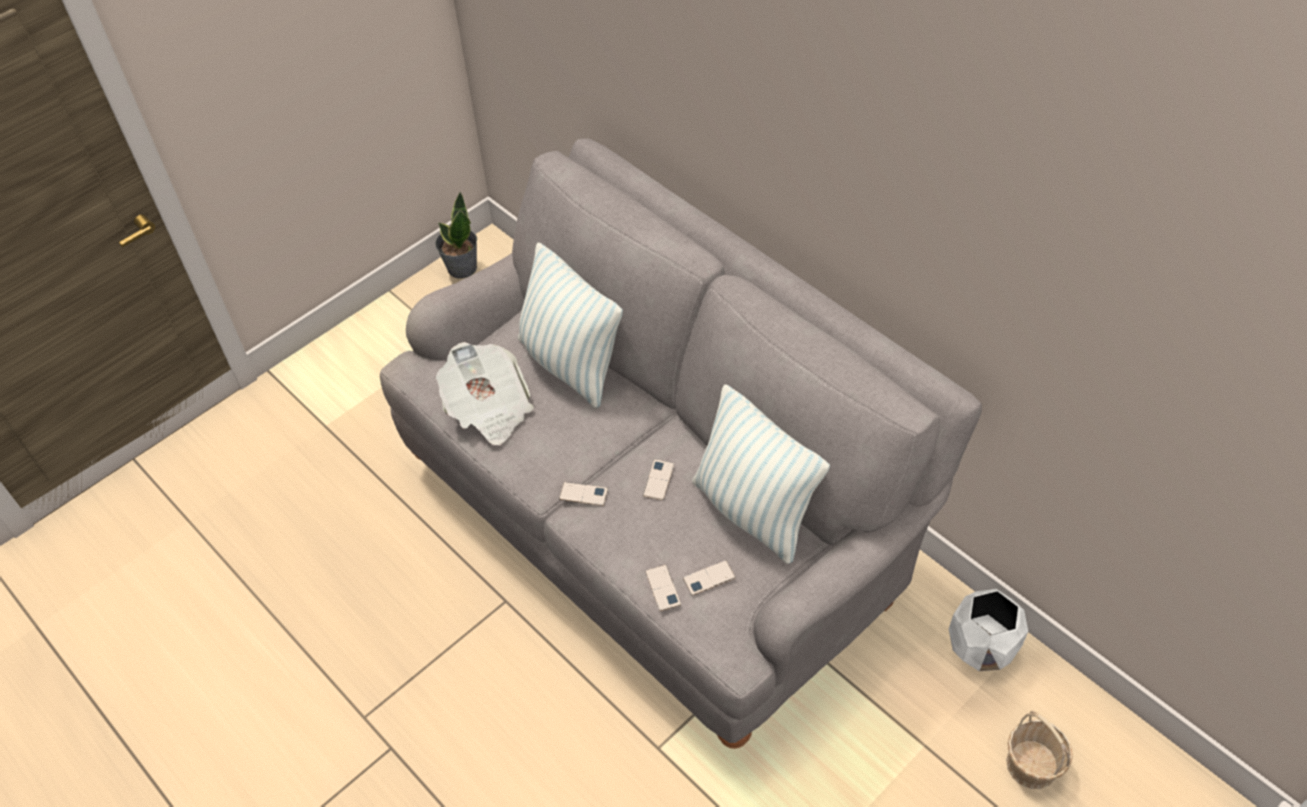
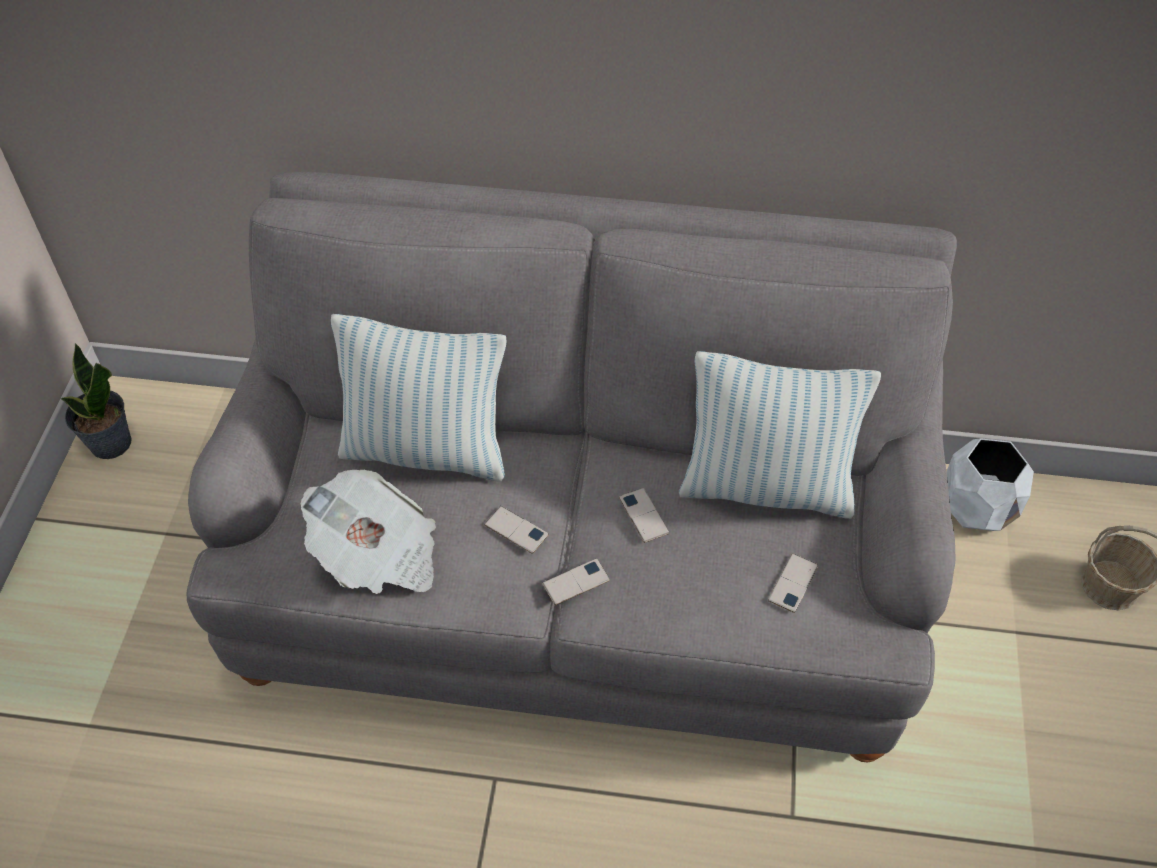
camera: 40 degrees left, 0 degrees up
(663, 588) = (758, 625): phone -> phone (516, 530)

